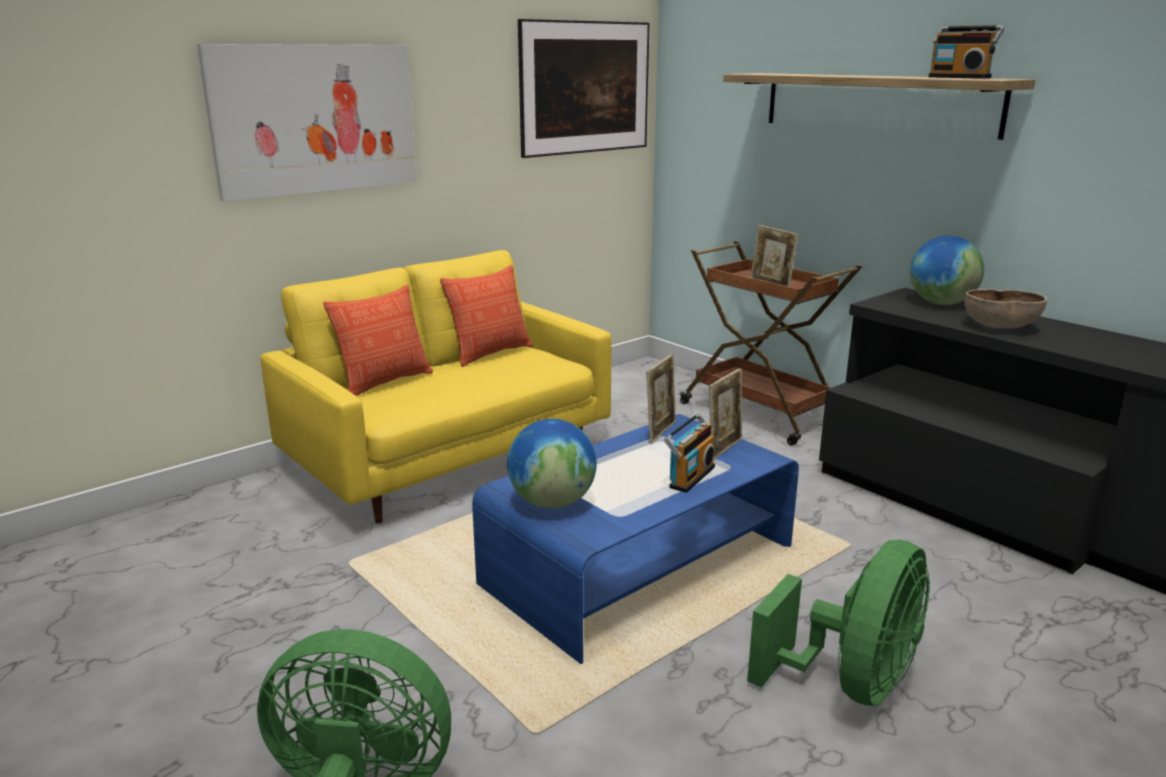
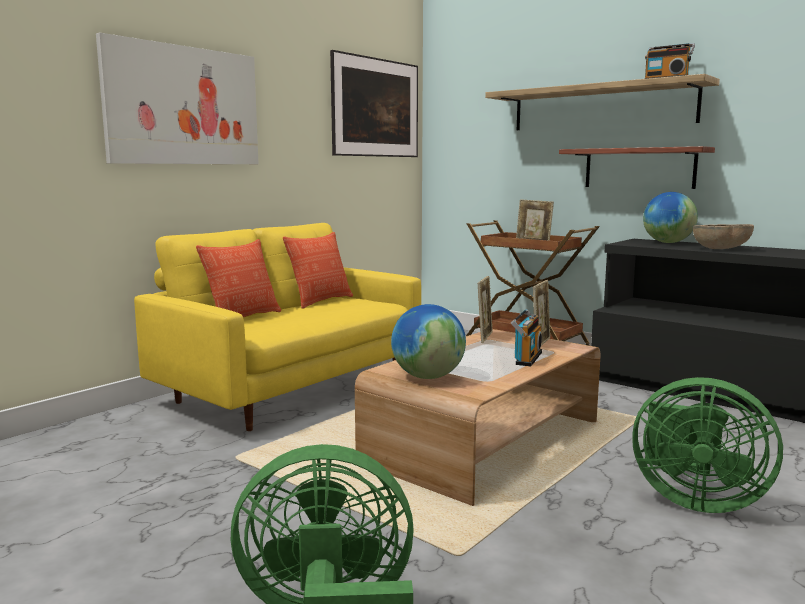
camera: 10 degrees left, 10 degrees down
(639, 565) = (485, 442): blue coffee table -> brown coffee table
(851, 683) = (694, 499): green fan -> green fan turned 90 degrees clockwise
(919, 193) = (639, 168): none -> shelf

